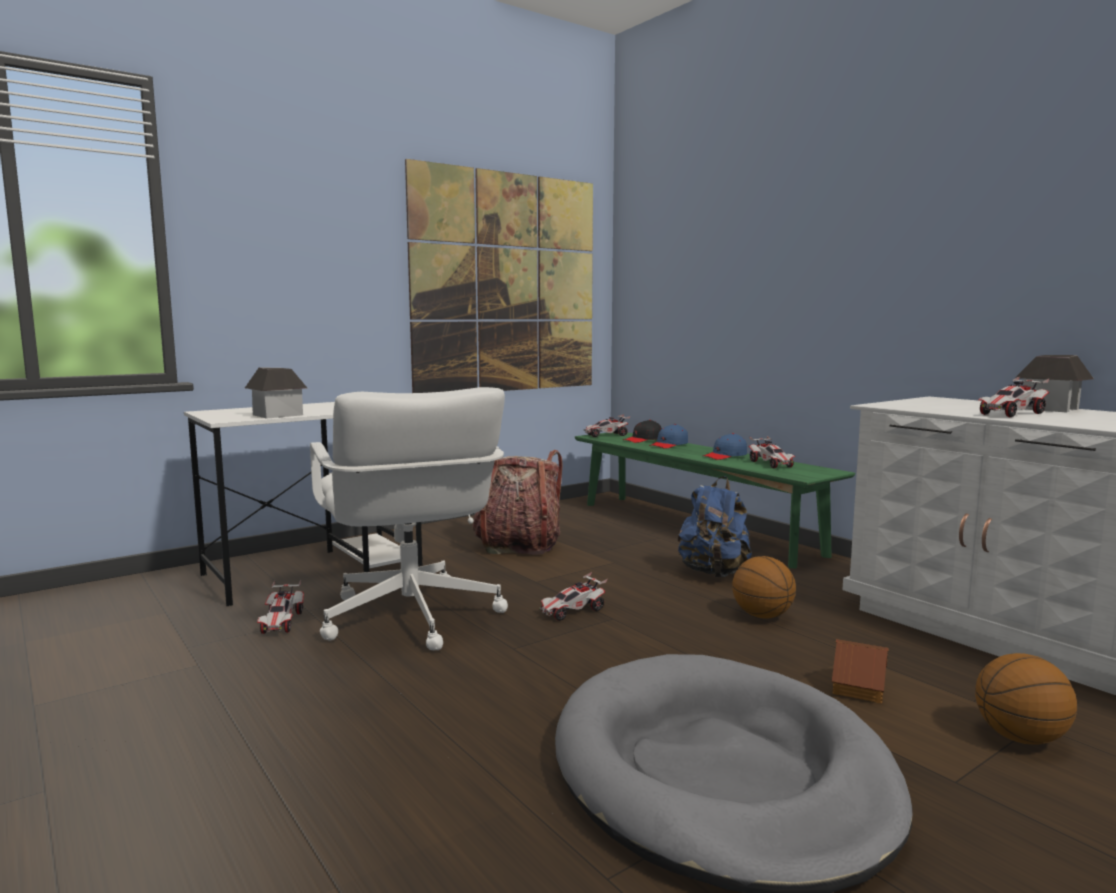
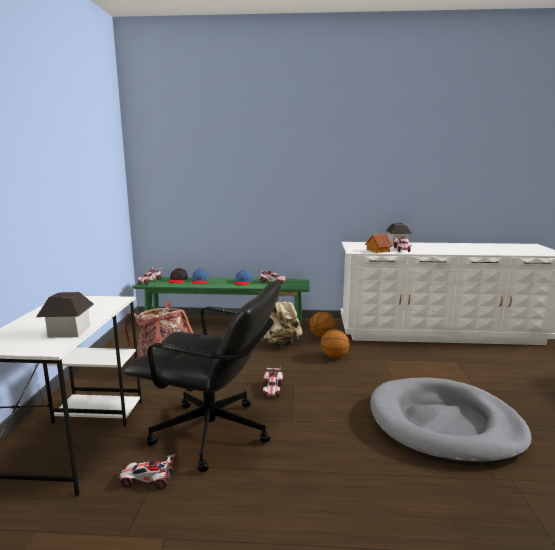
camera: 50 degrees left, 5 degrees up
(282, 622) = (147, 481): toy car -> toy car turned 150 degrees clockwise
(410, 618) = (212, 433): white office chair -> black office chair
(507, 283) = (89, 191): picture -> none
(714, 574) = (281, 344): blue backpack -> beige backpack
(857, 687) = (408, 372): toy house -> toy house (377, 250)
(1020, 738) = (462, 367): basketball -> basketball (322, 336)

